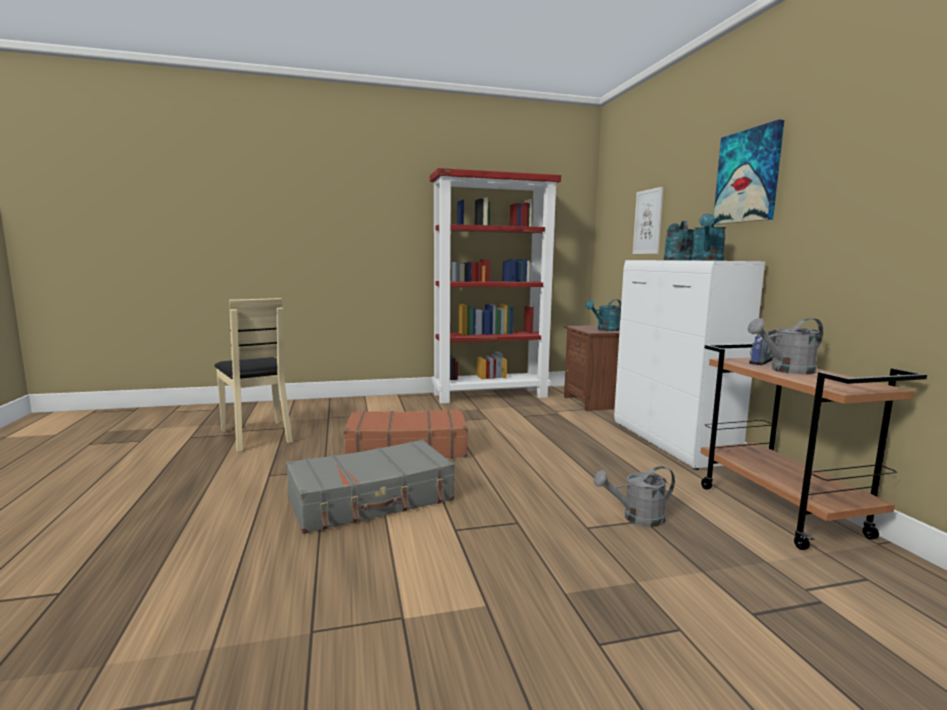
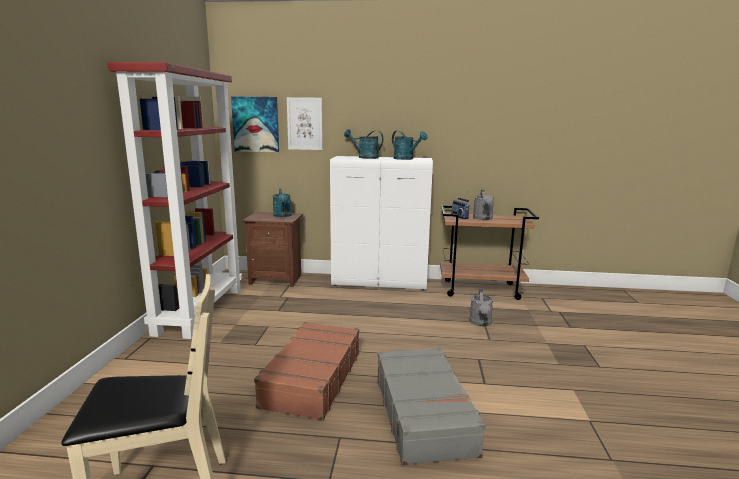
camera: 70 degrees left, 5 degrees up
(748, 176) = (411, 104): picture -> picture (256, 124)

